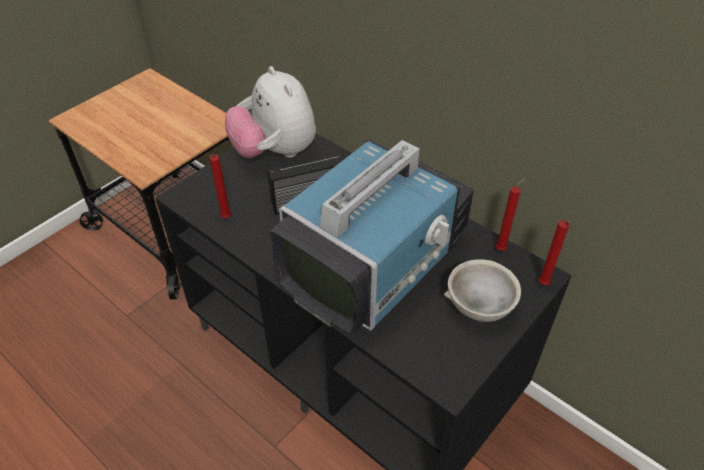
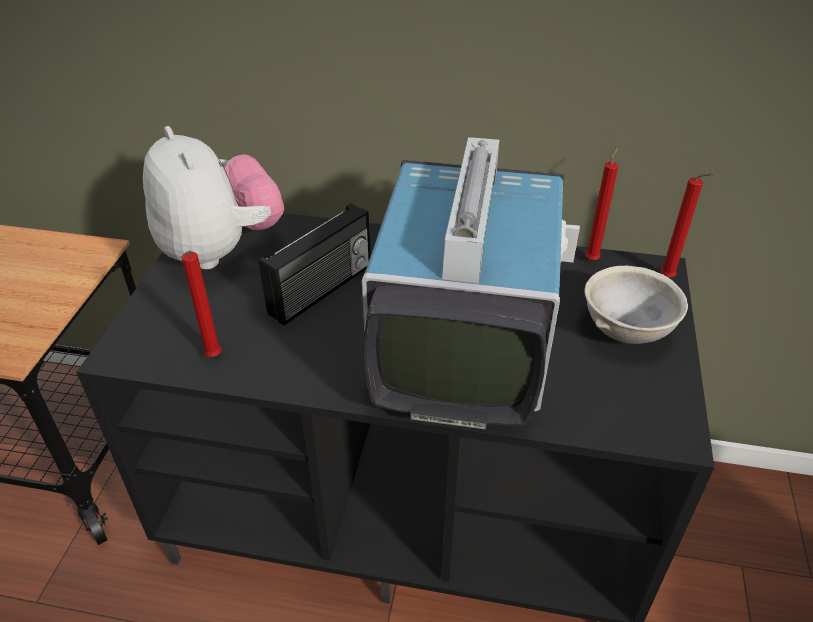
camera: 30 degrees left, 5 degrees down
(275, 152) = (220, 250): plush toy -> plush toy turned 150 degrees counterclockwise

